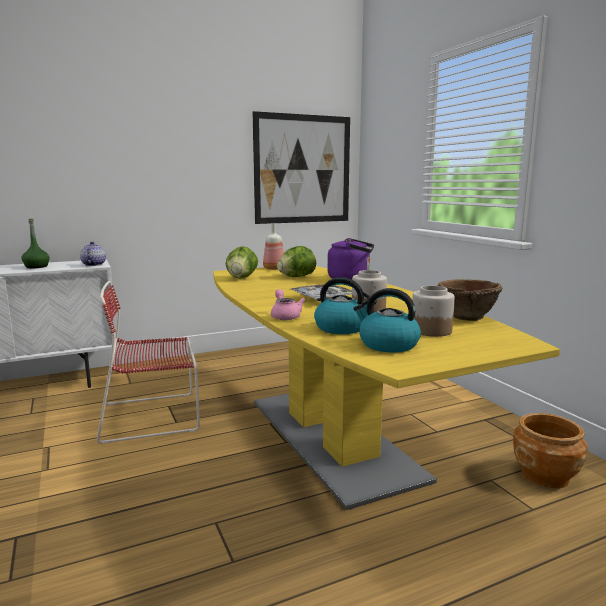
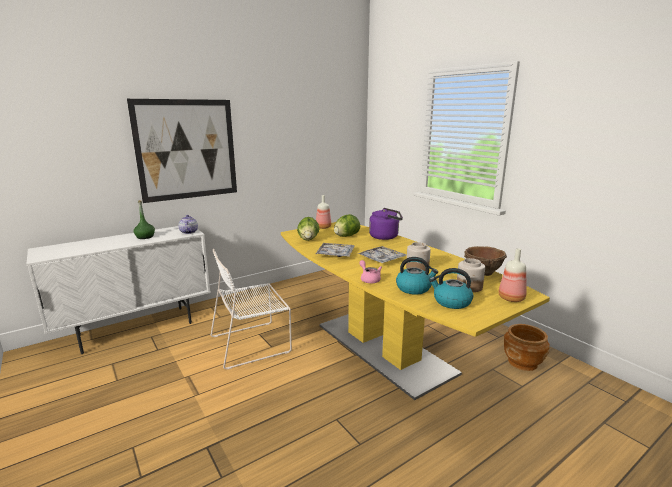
camera: 10 degrees left, 5 degrees up
(154, 416) = (253, 343): red chair -> white chair
(263, 291) = (335, 254): none -> tray
(303, 169) = (328, 145): picture -> picture (187, 150)
(492, 346) = (512, 298): none -> bottle

